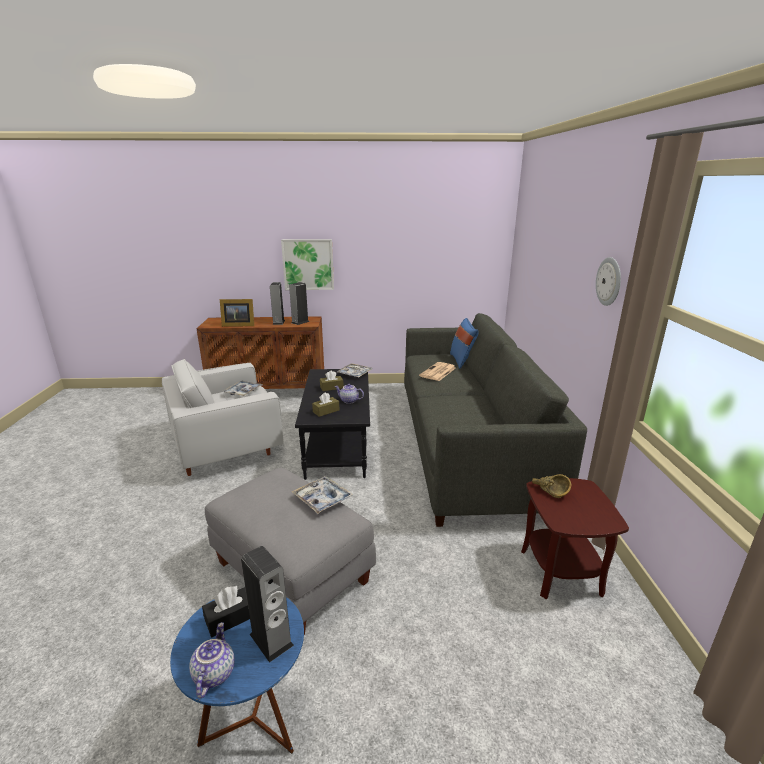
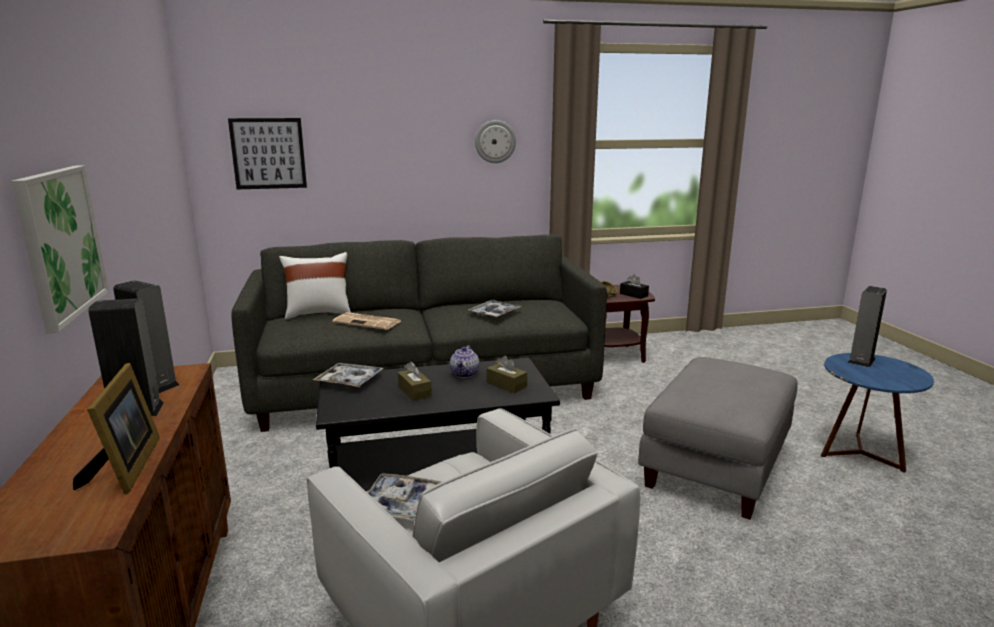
camera: 100 degrees left, 5 degrees down
(213, 673) = (909, 372): teapot -> none
(230, 618) = (869, 375): black tissue box -> black tissue box (633, 295)
(322, 499) = (697, 368): tray -> tray (494, 313)
(462, 361) = (318, 313): blue pillow -> white pillow
(527, 255) = (268, 153): none -> picture

